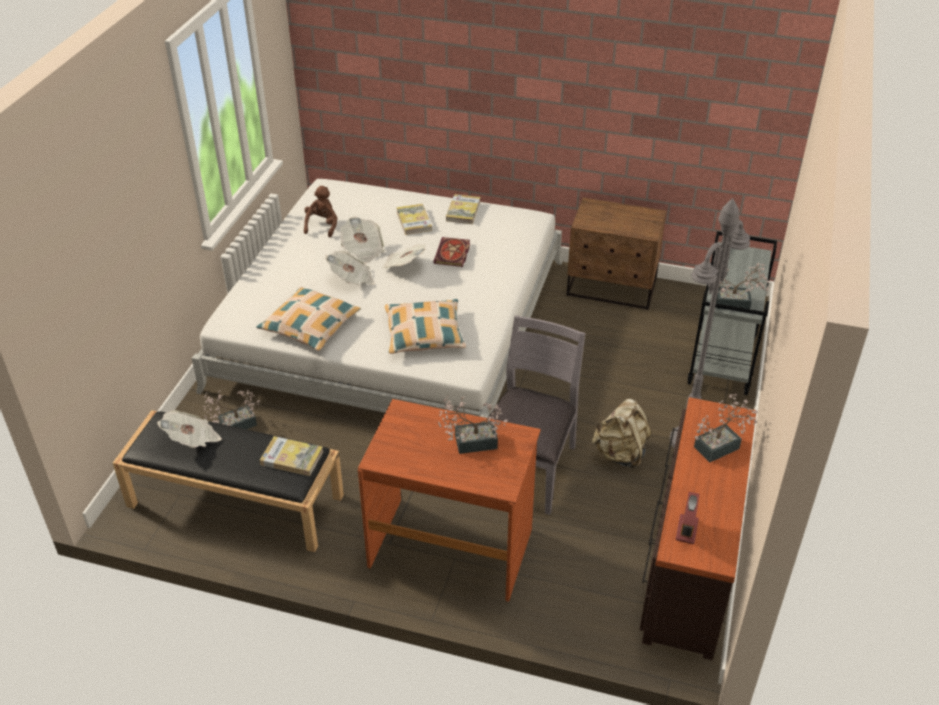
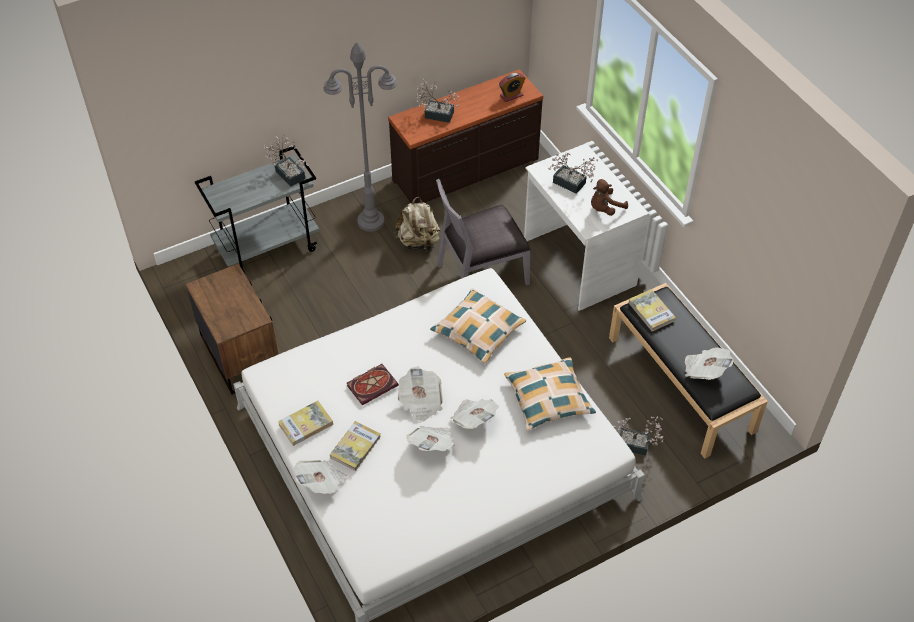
camera: 135 degrees left, 10 degrees up
(322, 225) = (431, 508): brown plush toy -> brown plush toy (605, 208)
(409, 197) = (322, 483): none -> newspaper
(451, 547) = (578, 263): brown desk -> white desk

